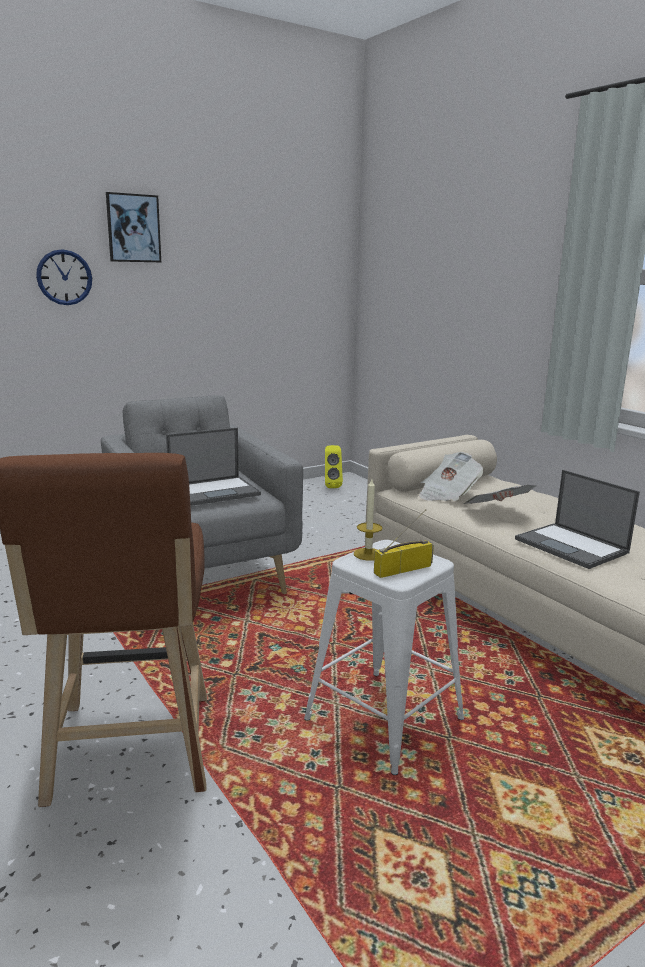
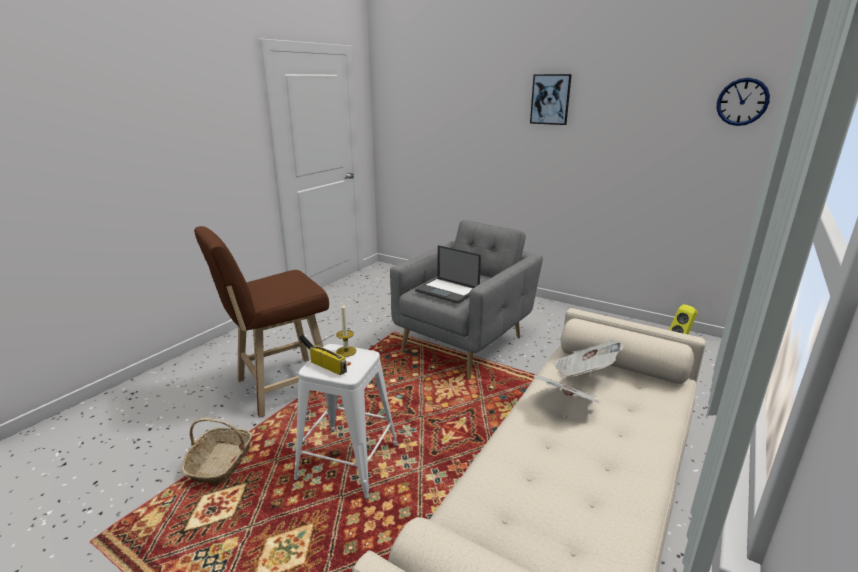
camera: 65 degrees right, 5 degrees up
(64, 277) = (501, 133): wall clock -> wall clock (742, 102)
(303, 858) = (220, 463): none -> basket
(572, 546) = (524, 459): laptop -> none

